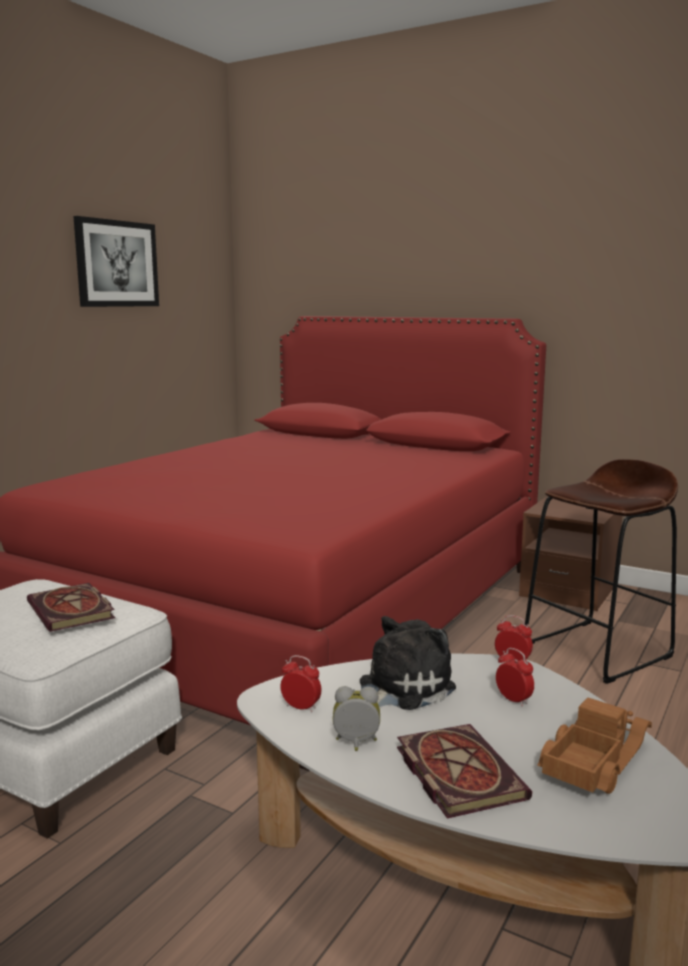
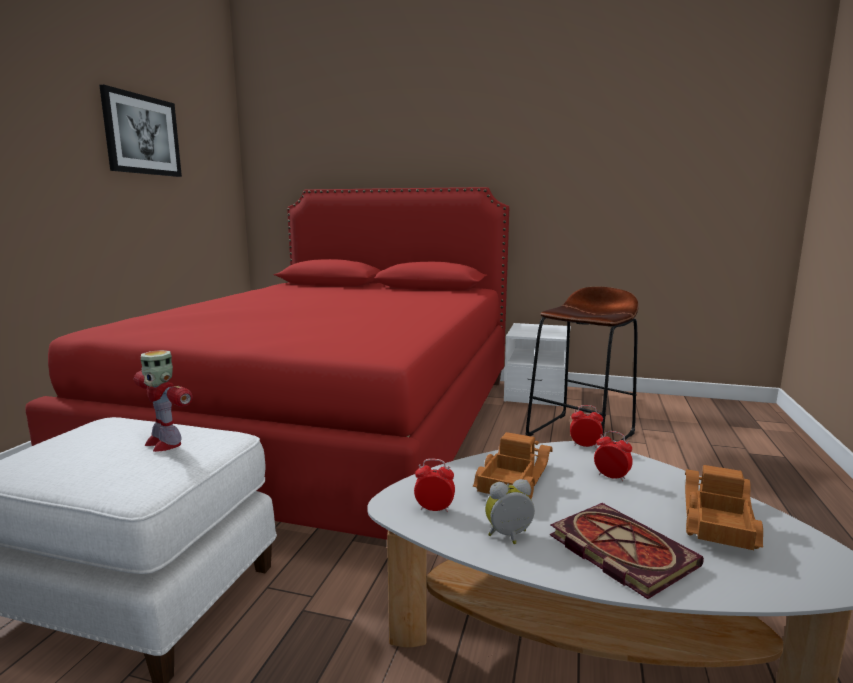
camera: 15 degrees left, 0 degrees up
(73, 611) = (164, 443): book -> toy robot
(401, 688) = (512, 479): plush toy -> toy truck
(568, 591) = (536, 394): brown nightstand -> white nightstand

